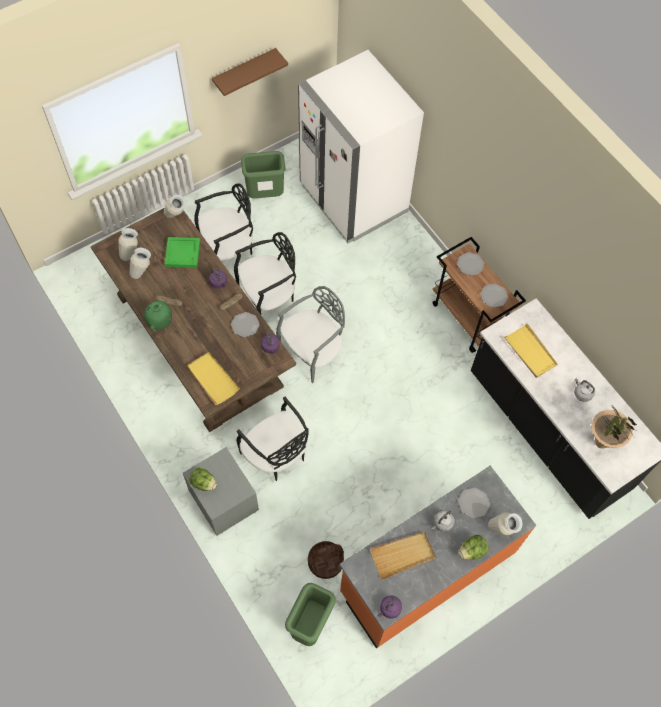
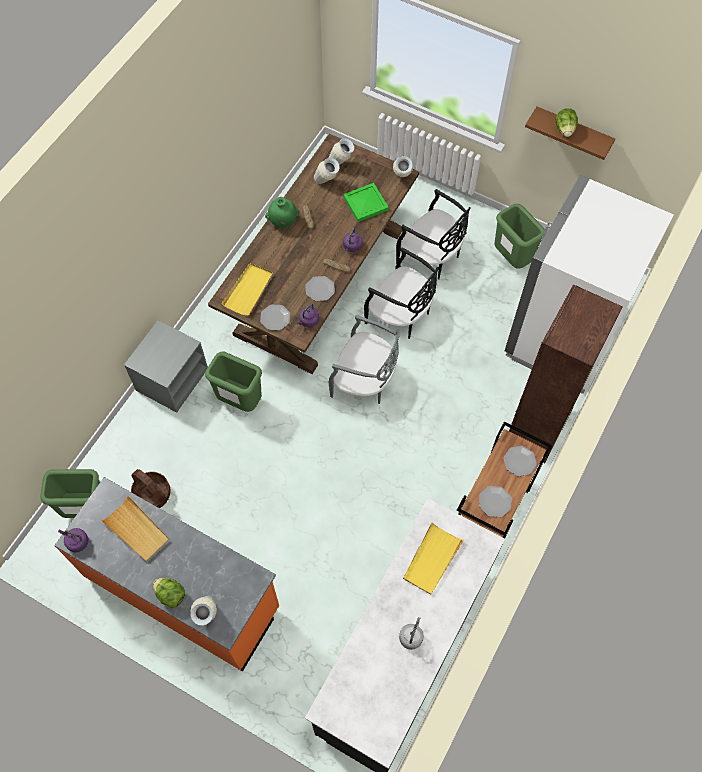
camera: 65 degrees right, 0 degrees up
(203, 483) = (156, 341): lettuce -> lettuce (564, 129)
(276, 454) = (239, 401): black chair -> green trash can
(418, 254) = (537, 427): none -> brown bookcase
(442, 523) = (187, 553): grey kettle -> none
(473, 503) = (224, 575): plate -> plate (275, 318)
(601, 442) = (361, 682): potted plant -> none

